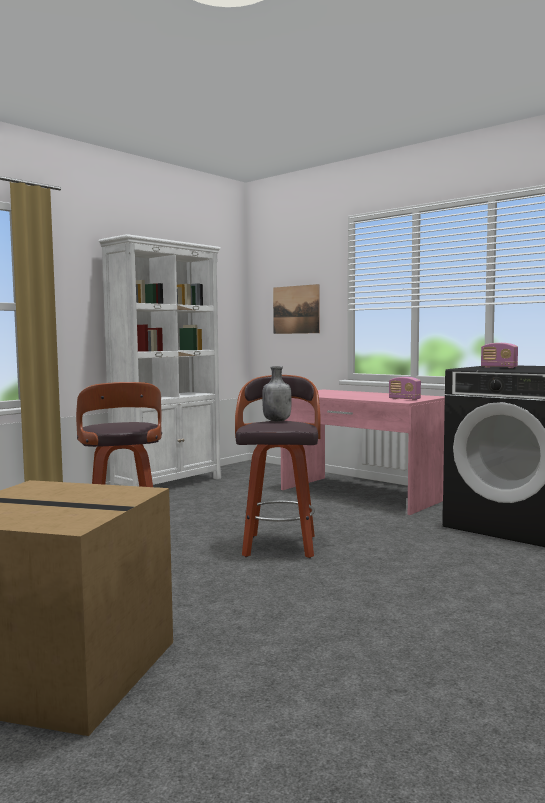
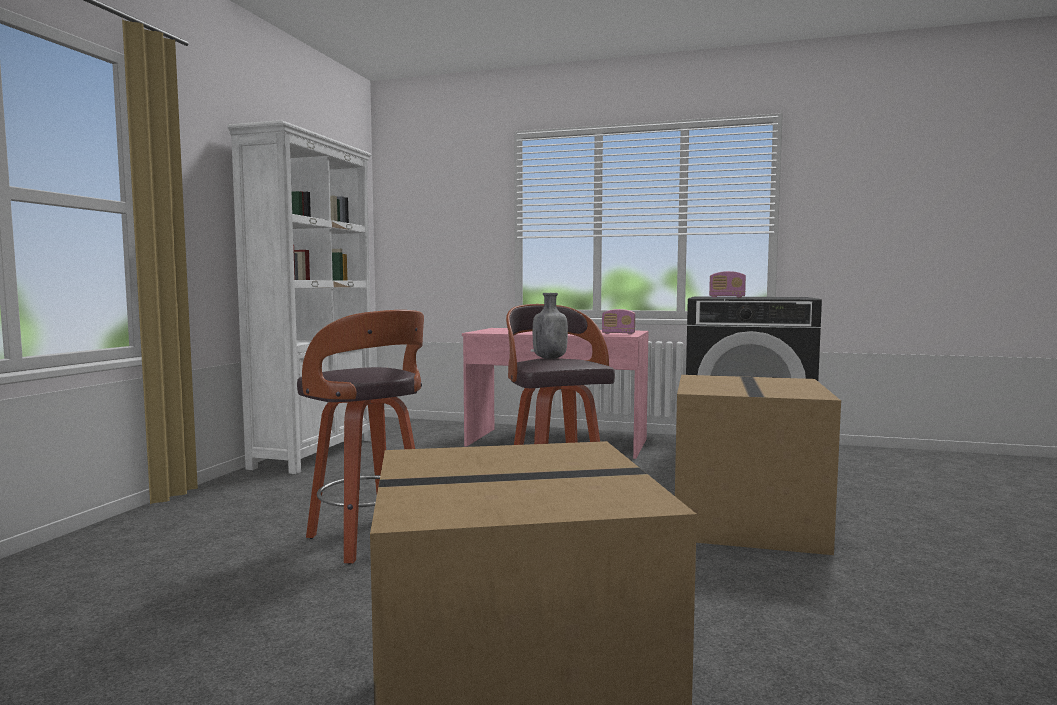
camera: 25 degrees left, 0 degrees up
(296, 309) = (444, 236): picture -> none
(424, 580) = (749, 522): none -> cardboard box

